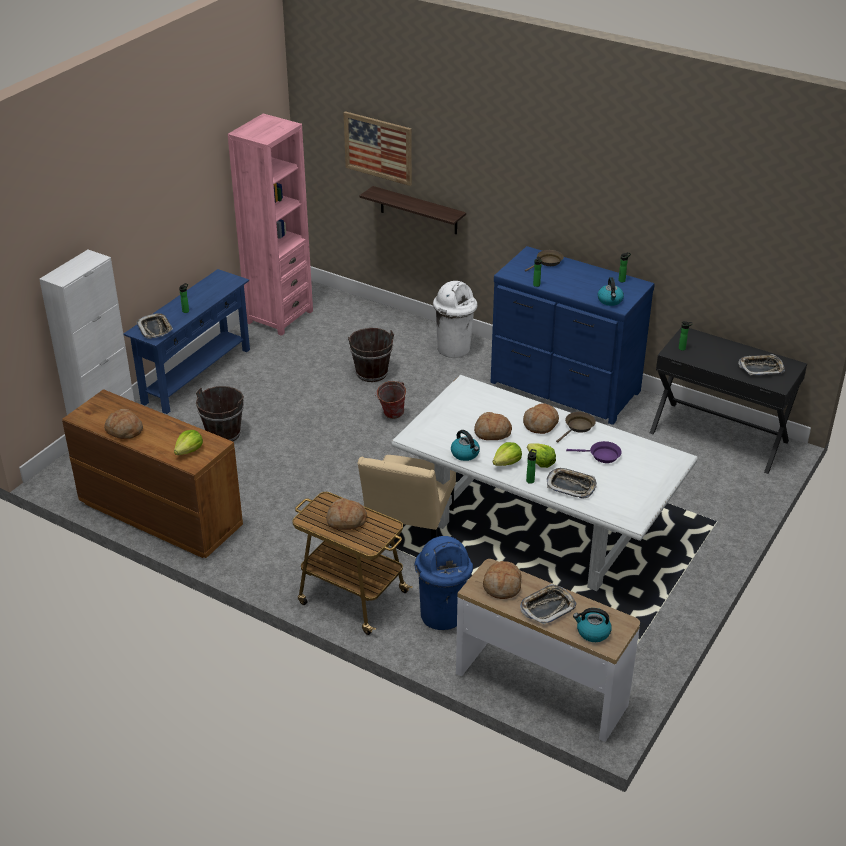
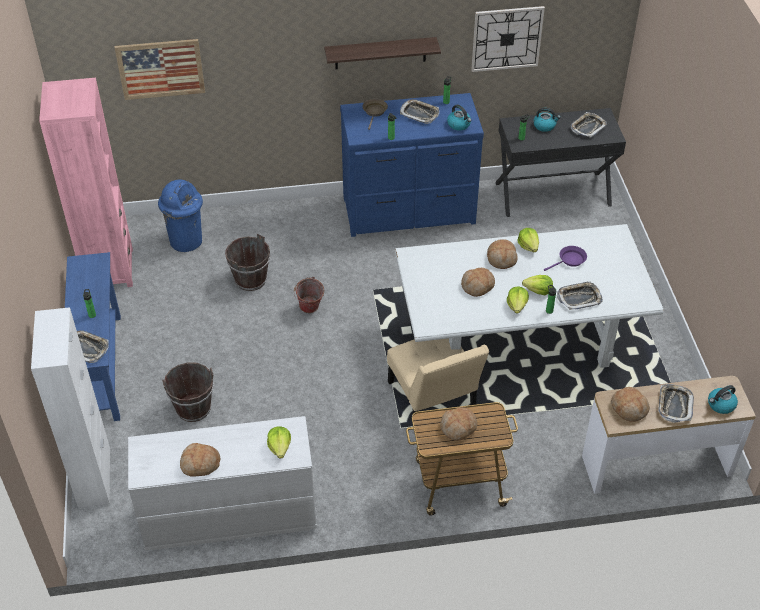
camera: 40 degrees left, 10 degrees up
(159, 515) = (228, 516): brown dresser -> white dresser
(418, 210) = (216, 112): shelf -> shelf (380, 53)
(442, 615) = (535, 454): blue trash can -> blue trash can (186, 241)
(454, 349) = (290, 221): white trash can -> none
(465, 454) = (481, 316): kettle -> kettle (544, 126)
(578, 427) = (528, 246): brown frying pan -> lettuce
(585, 279) = (419, 114): none -> tray
(698, 234) = (507, 38): none -> wall clock

